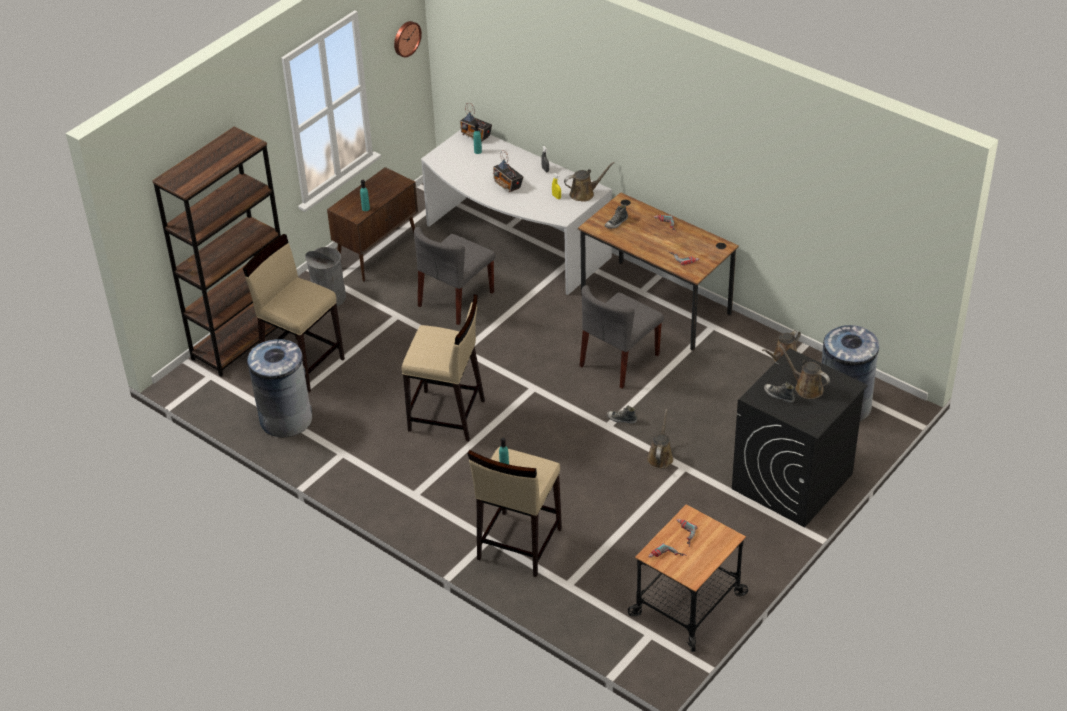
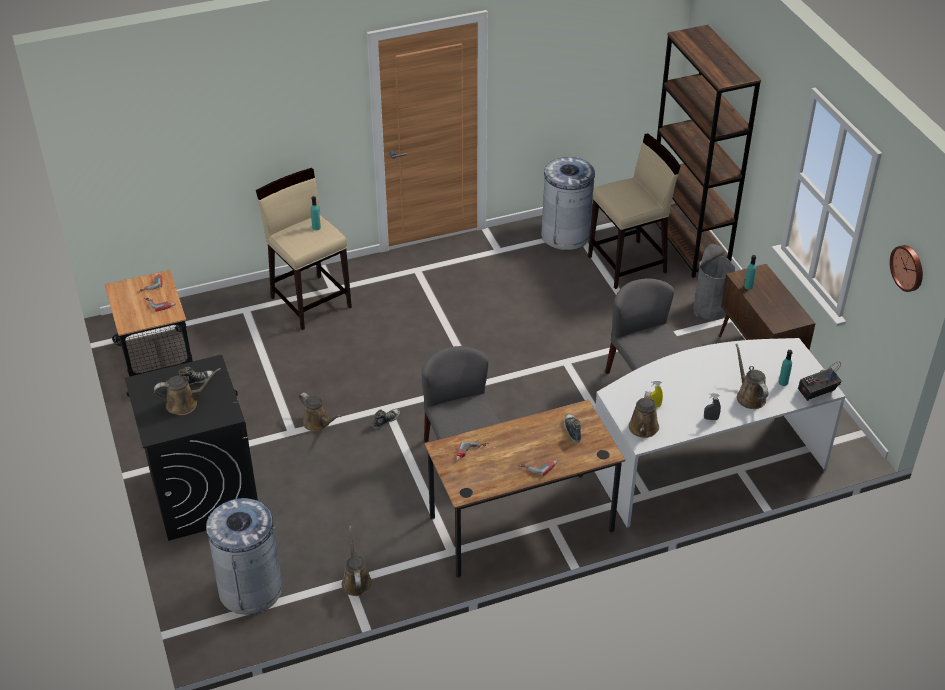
camera: 120 degrees right, 0 degrees up
(447, 416) = (489, 319): beige stool -> none
(506, 161) = (749, 396): none -> brown watering can
(508, 185) = (703, 379): radio -> none

